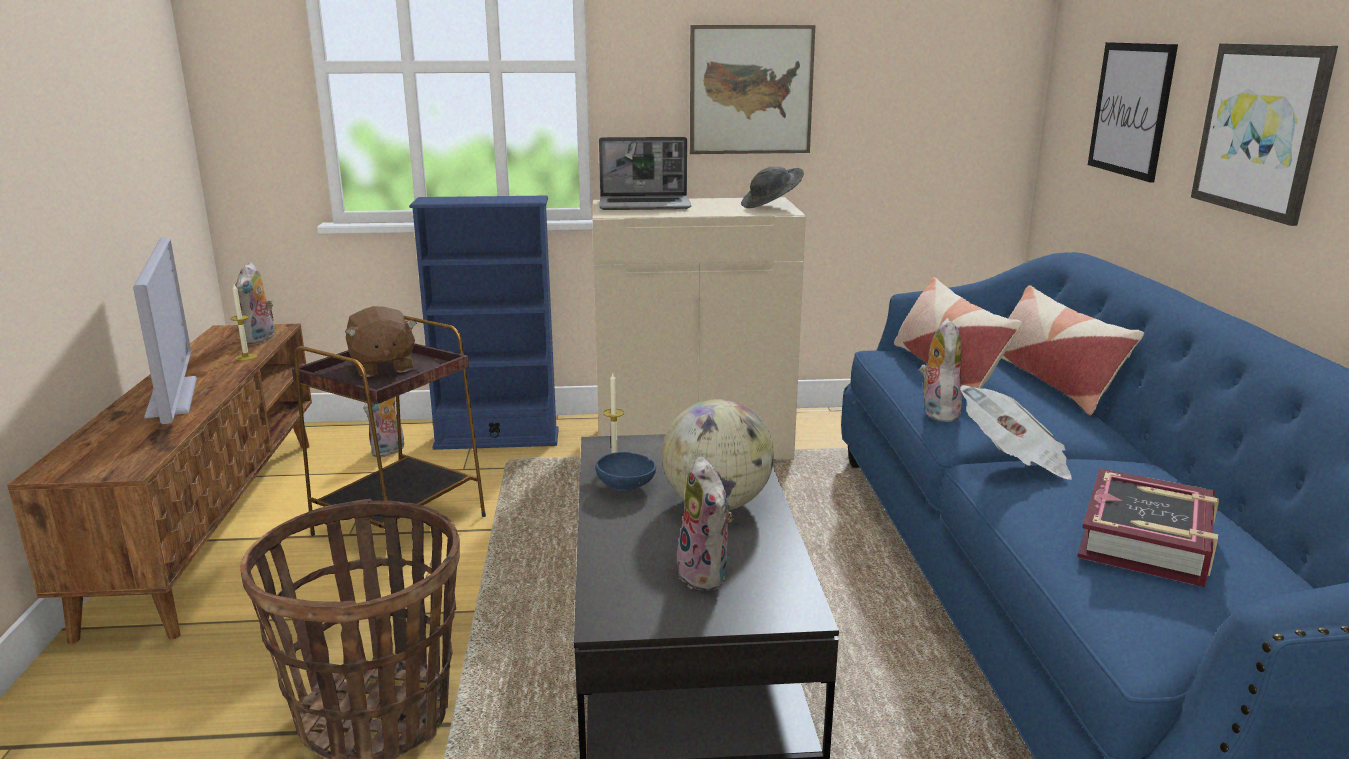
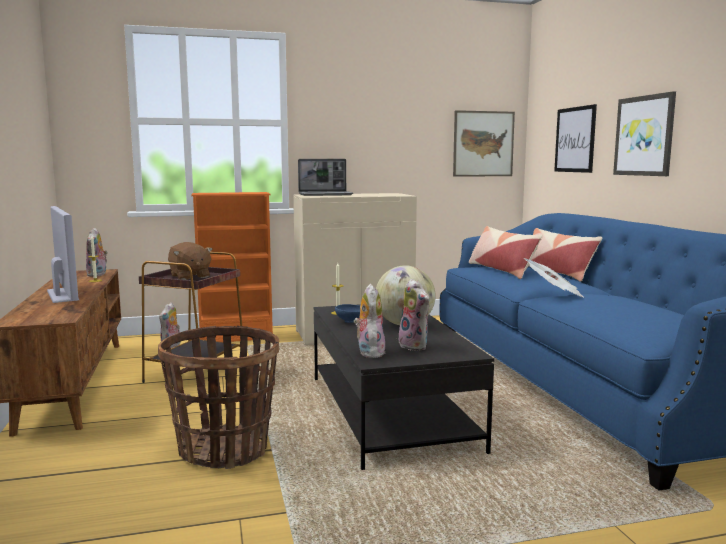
camera: 10 degrees left, 10 degrees down
(497, 439) = (236, 337): blue bookcase -> orange bookcase
(751, 90) = (376, 137): picture -> picture (483, 144)
(771, 205) = (394, 194): grey hat -> none
(937, 412) = (505, 283): plush toy -> plush toy (369, 352)
(1146, 540) = (631, 312): book -> none

